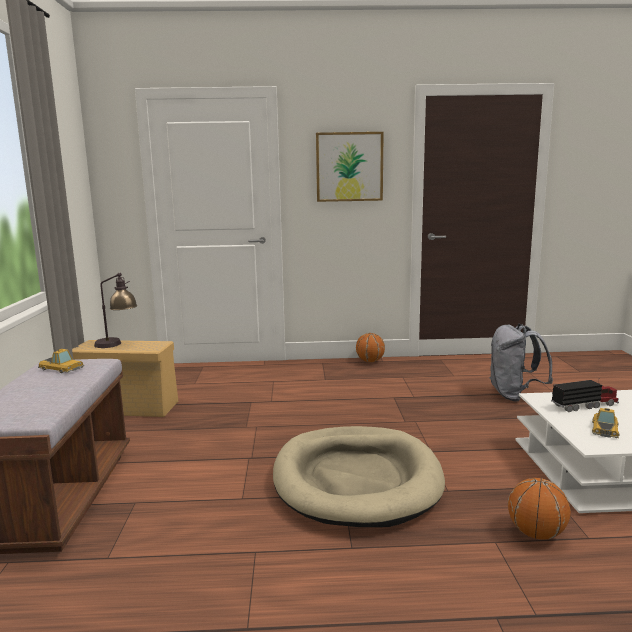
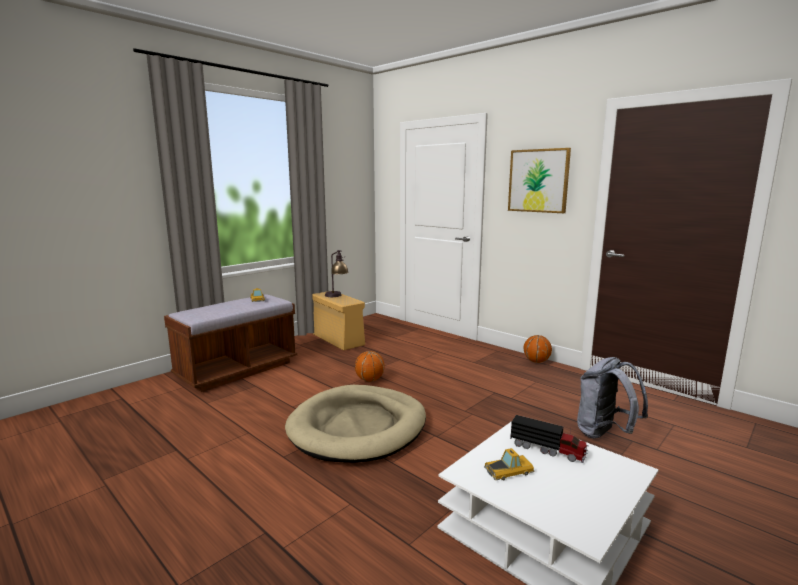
camera: 45 degrees right, 0 degrees up
(536, 533) = (383, 517): basketball -> basketball (370, 380)

